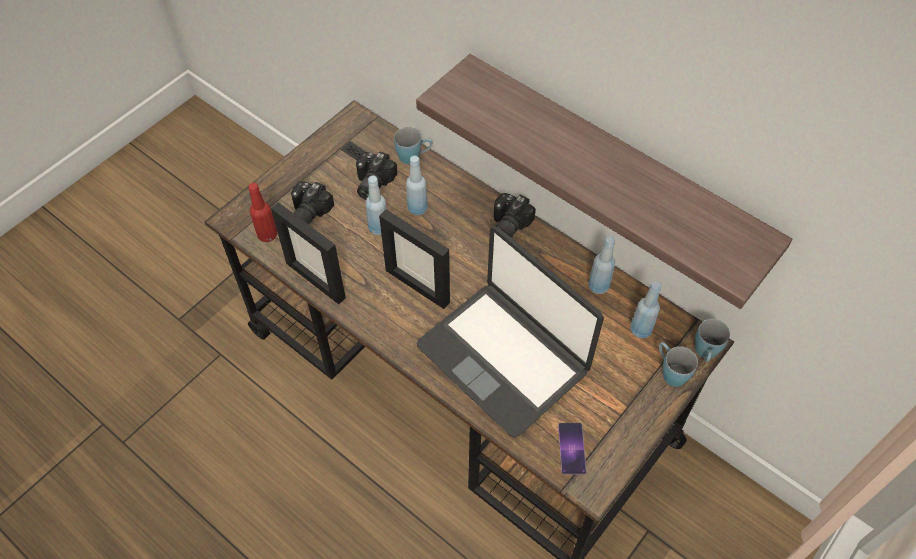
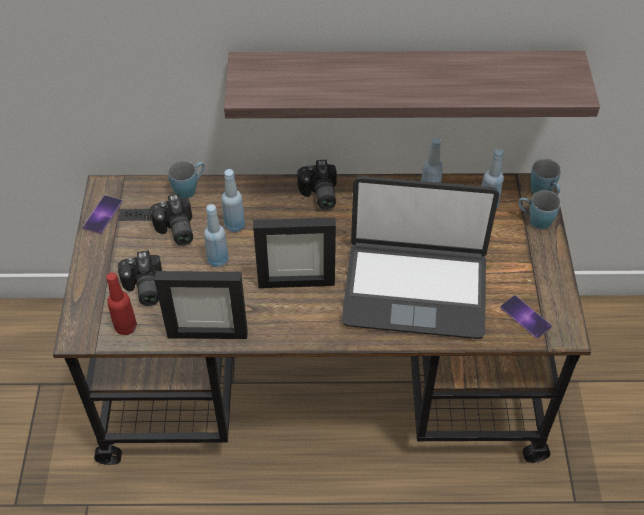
camera: 40 degrees left, 5 degrees down
(333, 137) = (102, 215): none -> phone

